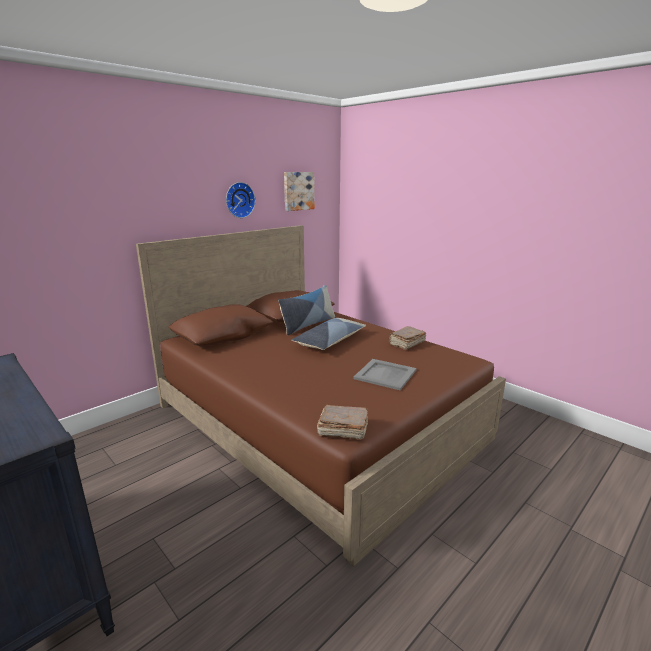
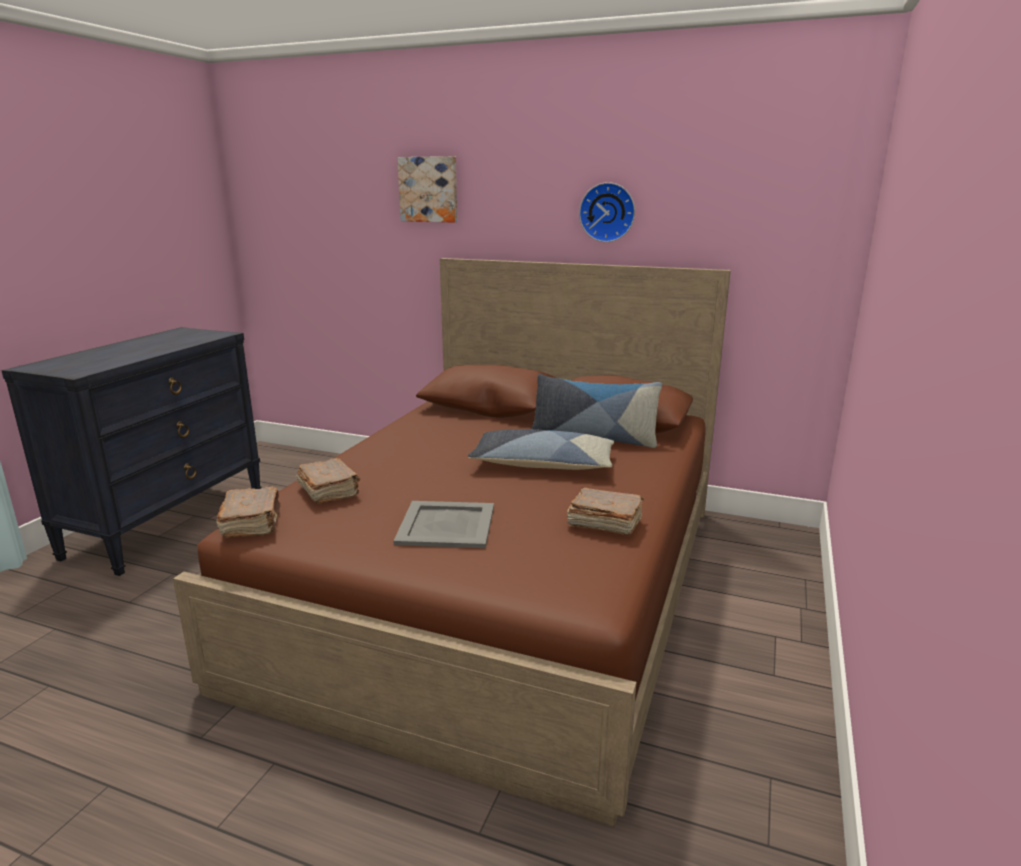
camera: 65 degrees right, 0 degrees up
(298, 191) = (743, 203): picture -> picture (429, 189)
(312, 400) = (329, 491): none -> brown book

